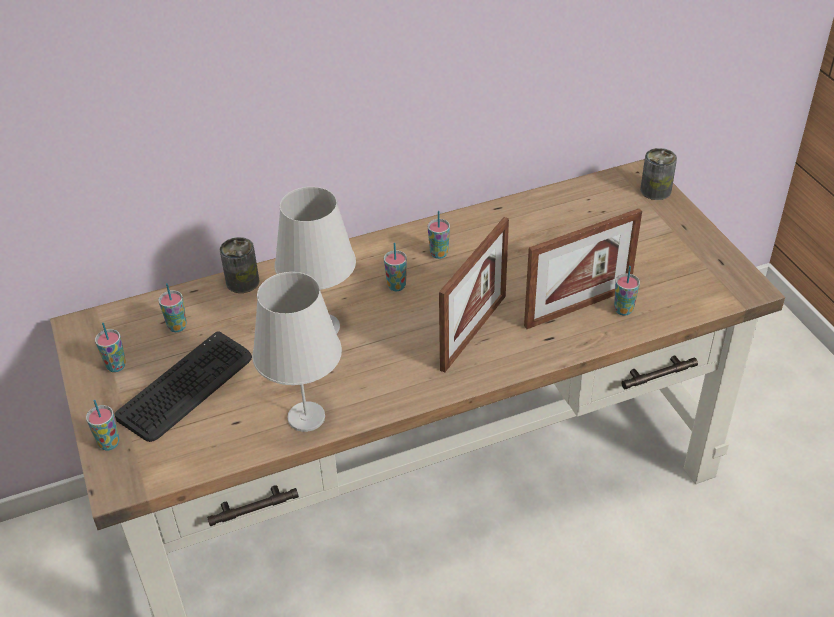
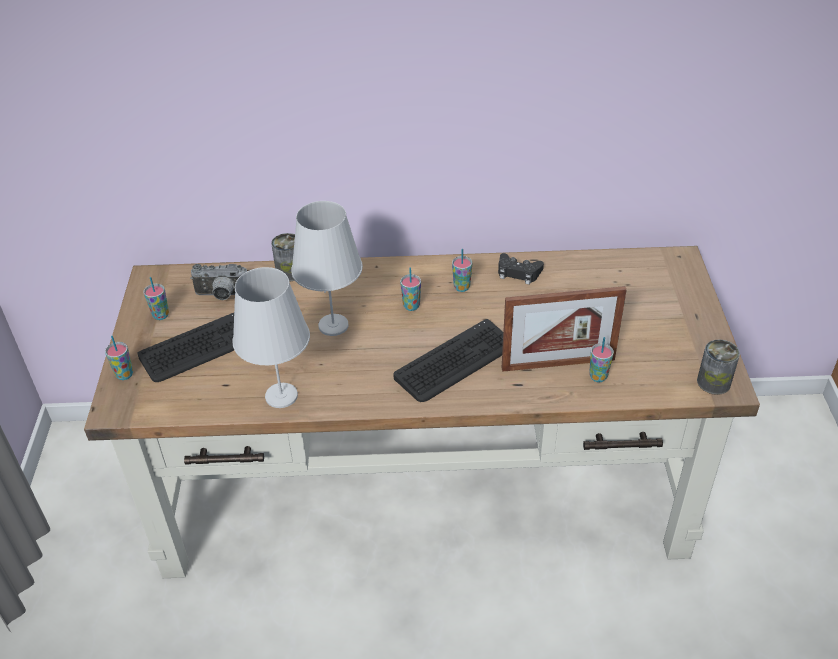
camera: 20 degrees right, 0 degrees up
(177, 326) = (222, 296): cup -> camera
(473, 332) = (455, 362): picture frame -> keyboard
(489, 225) = (518, 272): none -> black game controller
(655, 190) = (687, 277): can -> can (713, 382)

